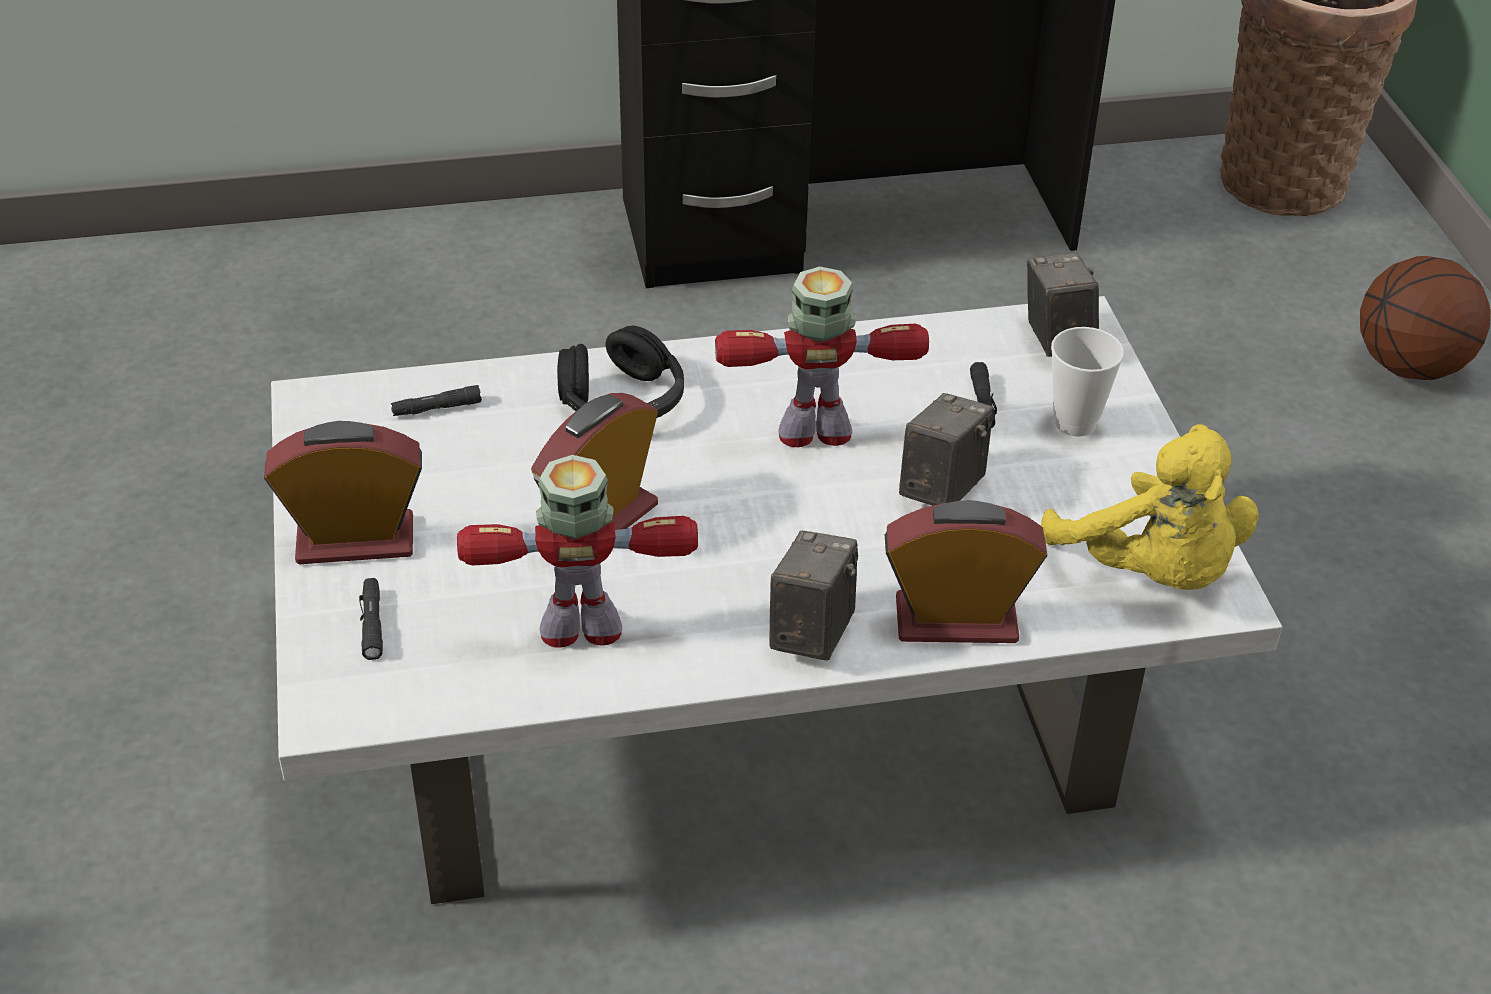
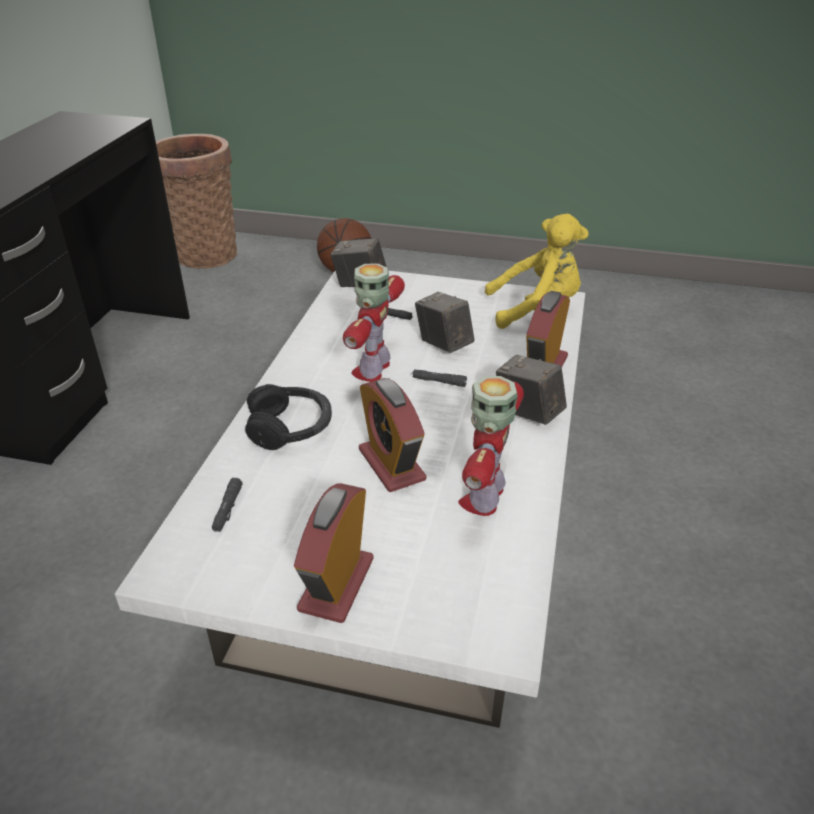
camera: 65 degrees left, 5 degrees down
(372, 624) = (428, 595): black flashlight -> black flashlight (439, 382)
(1075, 423) = (423, 297): cup -> none

